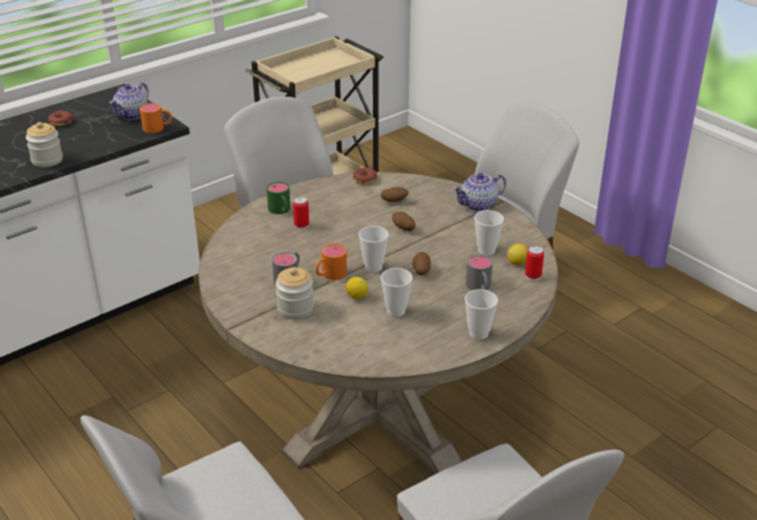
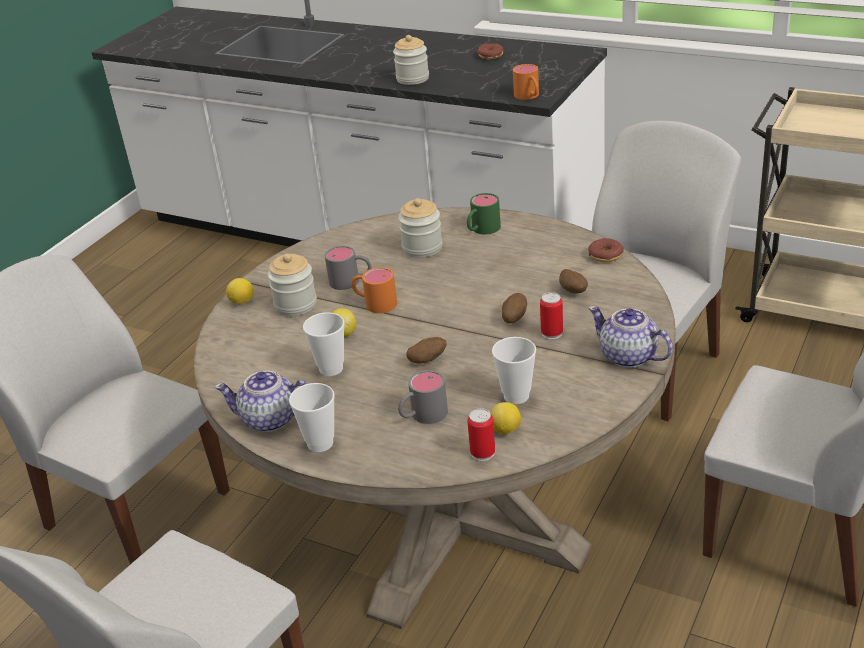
camera: 70 degrees right, 0 degrees up
(132, 115) = (543, 76): teapot -> teapot (271, 419)
(264, 334) = (242, 302): none -> lemon
(277, 239) = (422, 248): none -> jar
(301, 225) = (462, 252): can -> can (552, 333)
(373, 267) = (412, 325): cup -> none

